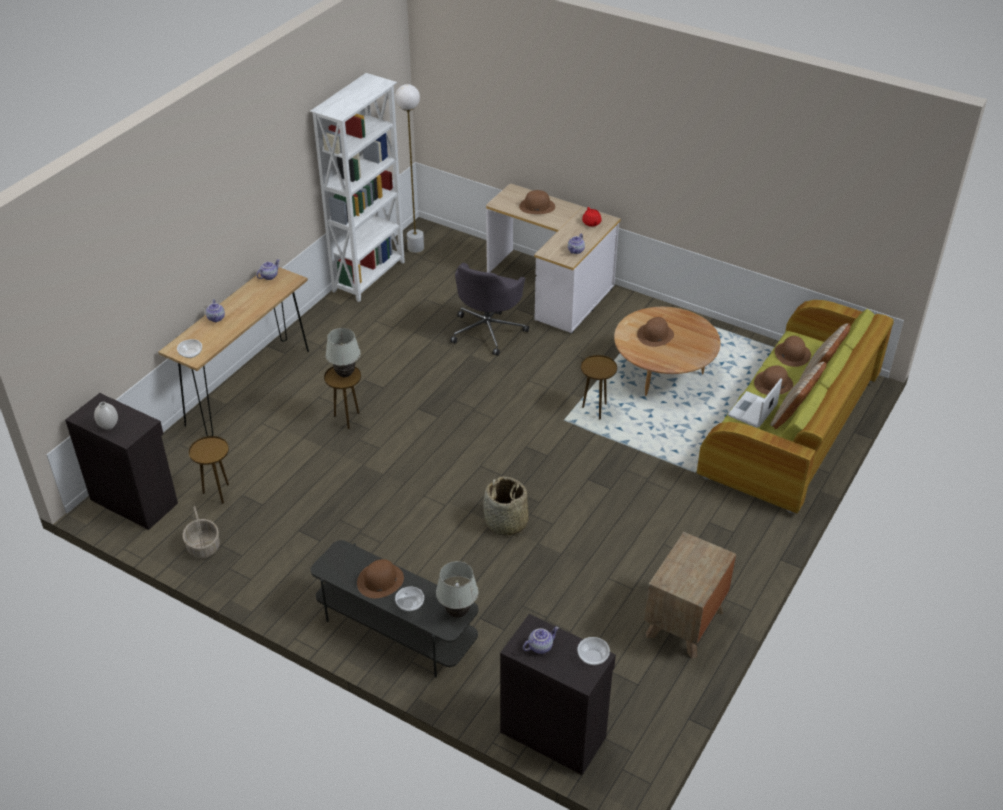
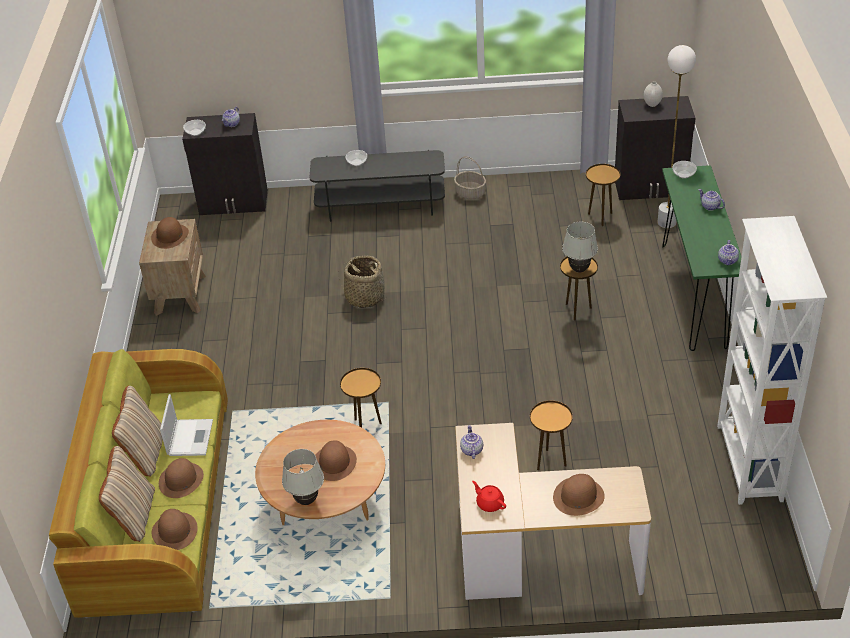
camera: 150 degrees right, 0 degrees up
(203, 547) = (564, 187): basket -> basket (470, 193)
(248, 387) = (693, 295): brown console table -> green console table
(380, 581) = (389, 164): brown hat -> brown hat (170, 236)
(415, 248) = (752, 533): white floor lamp -> white floor lamp (666, 222)
(457, 613) = (321, 171): white table lamp -> white table lamp (307, 500)
(488, 330) = (550, 461): grey office chair -> brown side table

